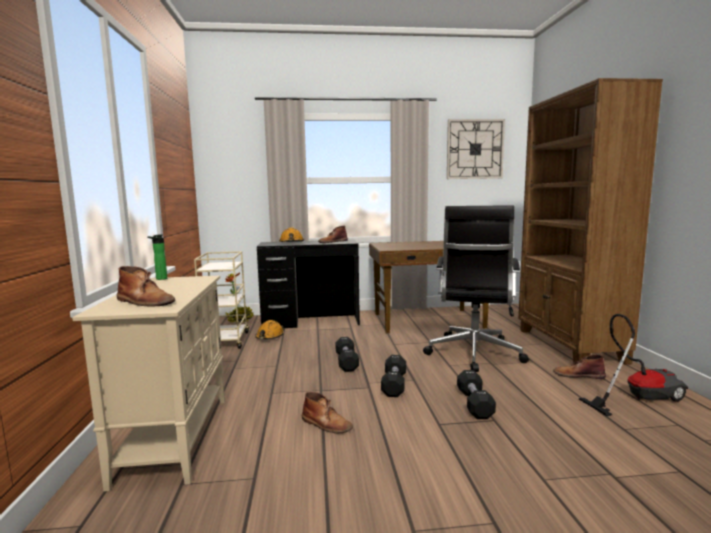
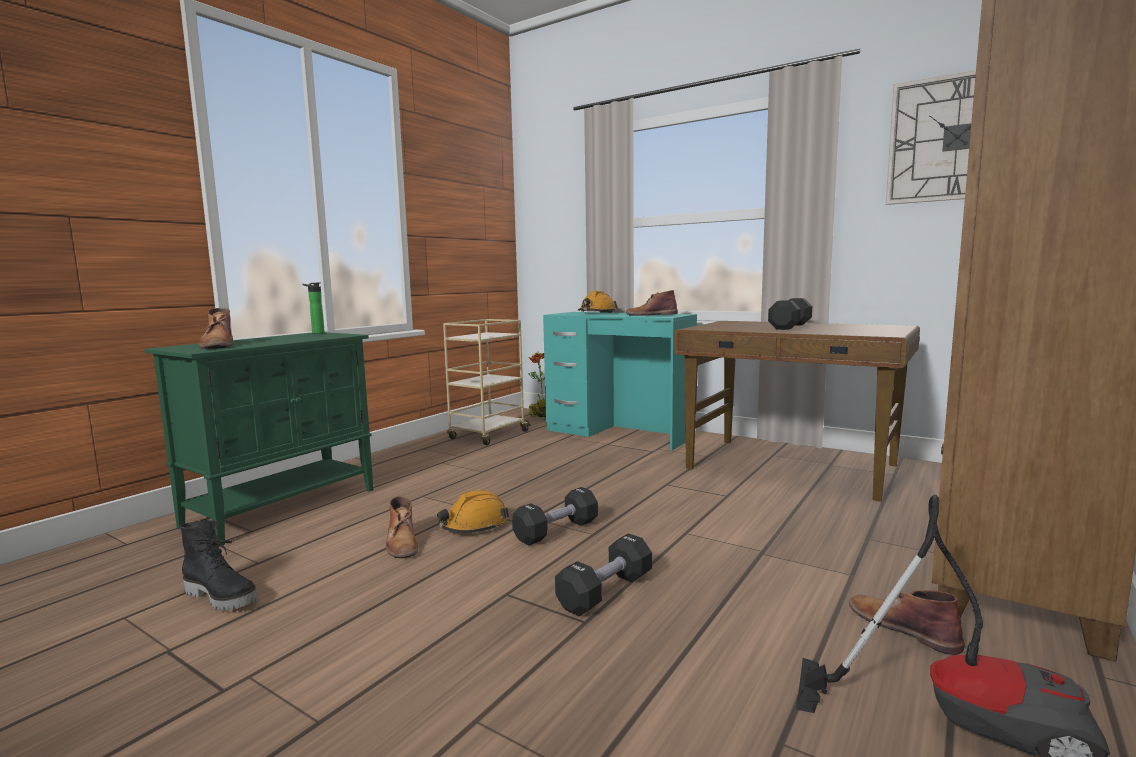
camera: 40 degrees right, 0 degrees up
(175, 437) = (284, 507): beige cabinet -> green cabinet
(269, 337) = (538, 440): orange hard hat -> orange hard hat (474, 525)
(283, 508) = (222, 597): none -> black boot
(311, 322) = (619, 433): black desk -> turquoise desk
(346, 362) = (559, 488): black dumbbell -> black dumbbell (790, 326)
(473, 354) = (761, 531): black office chair -> none

